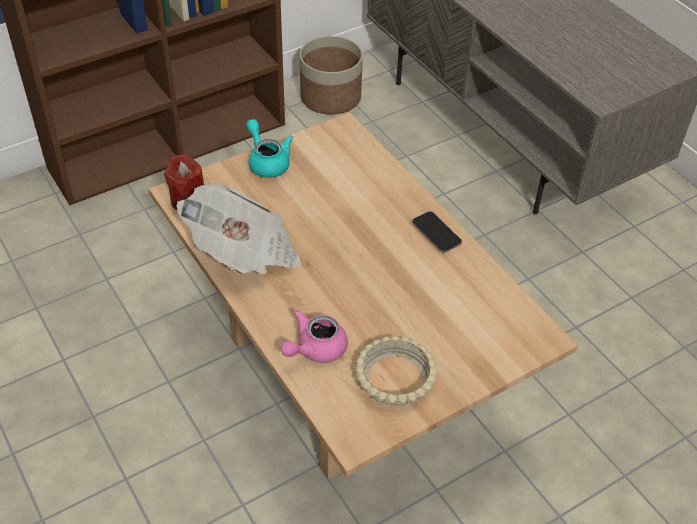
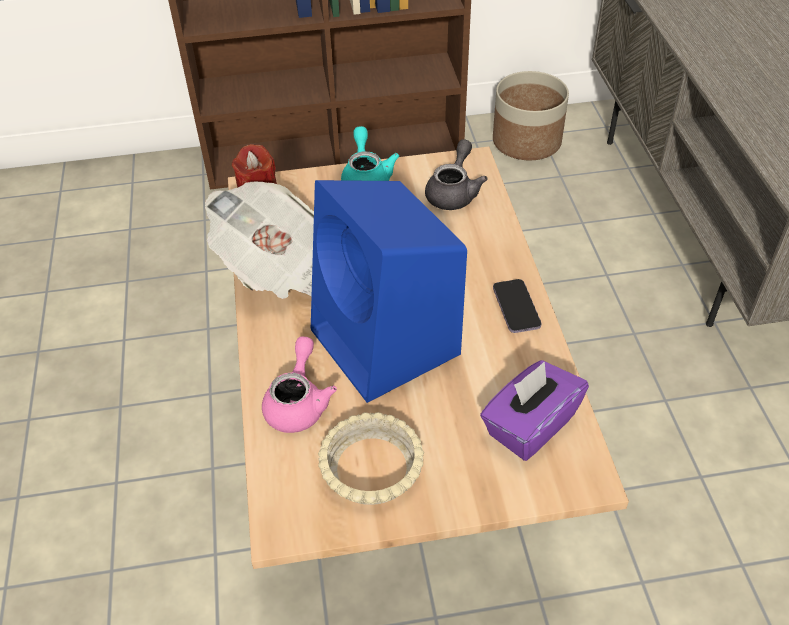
camera: 25 degrees right, 0 degrees up
(315, 349) = (298, 402): pink teapot -> pink teapot turned 120 degrees clockwise
(343, 156) = (454, 192): none -> grey teapot
(357, 287) = (388, 344): none -> blue speaker
(489, 315) = (529, 425): none -> purple tissue box

